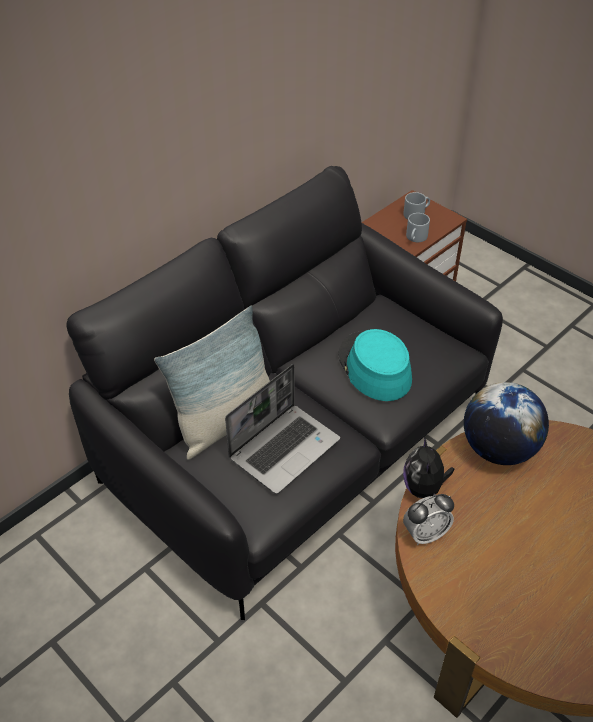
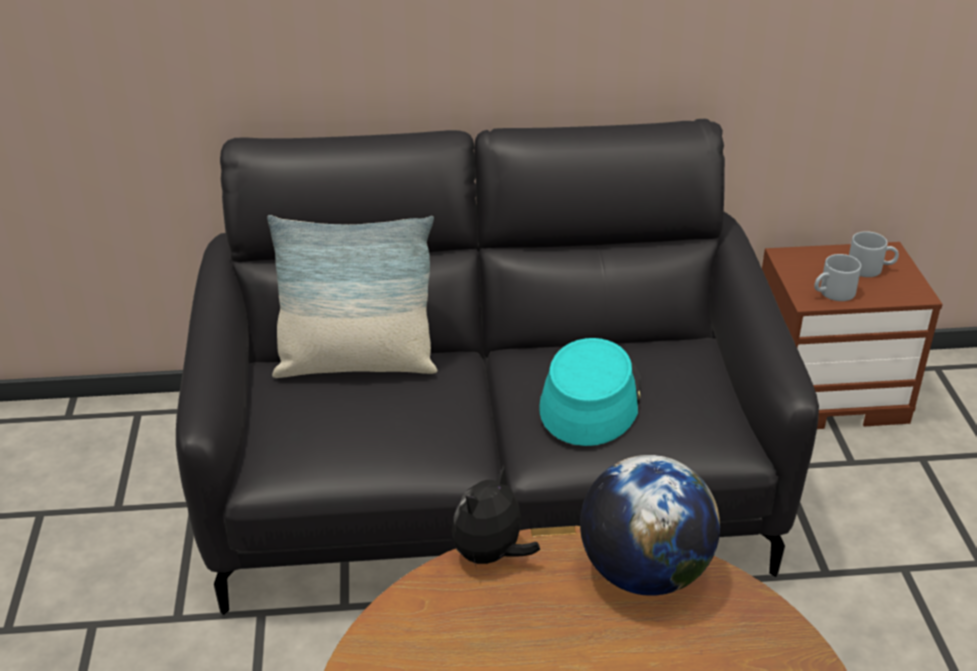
camera: 40 degrees right, 10 degrees down
(284, 448) = (380, 420): laptop -> none
(425, 534) = (428, 601): alarm clock -> none

